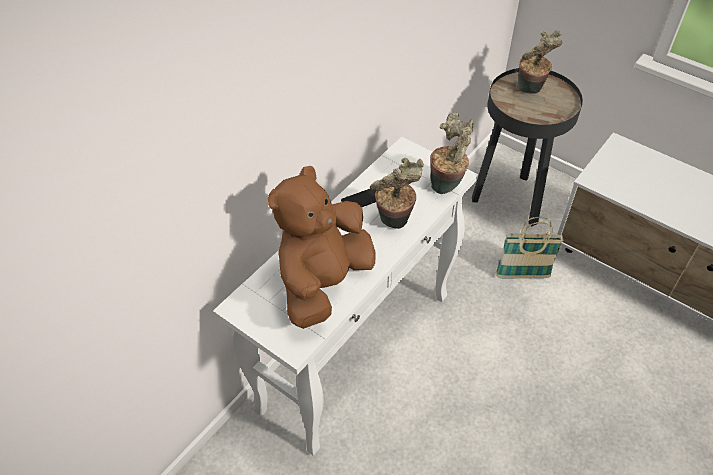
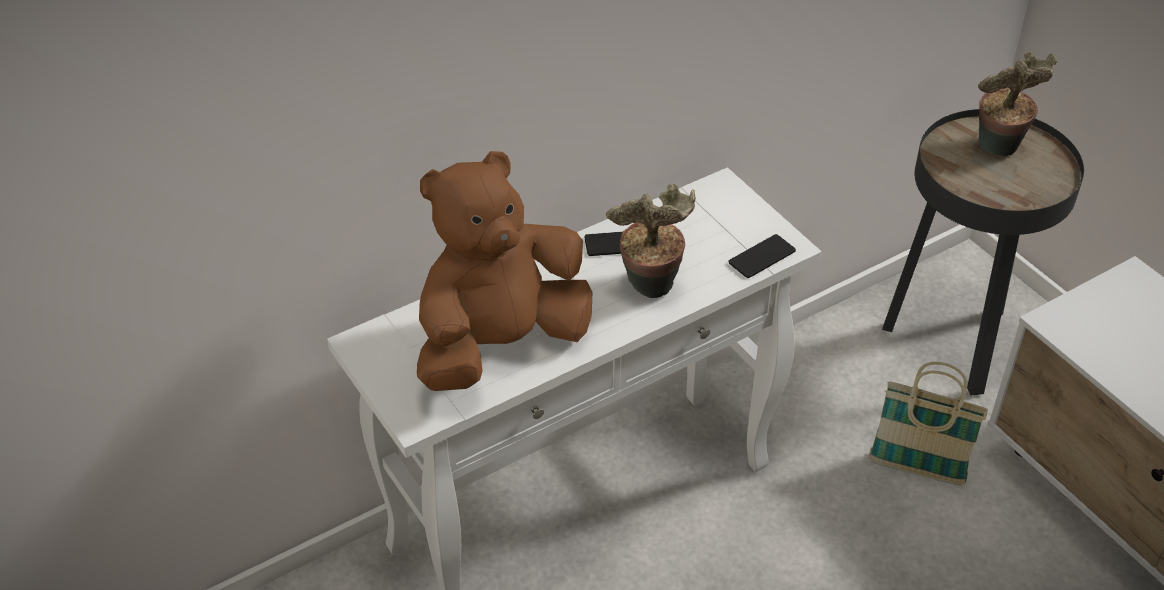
camera: 20 degrees right, 5 degrees down
(447, 186) = (762, 257): potted plant -> phone

